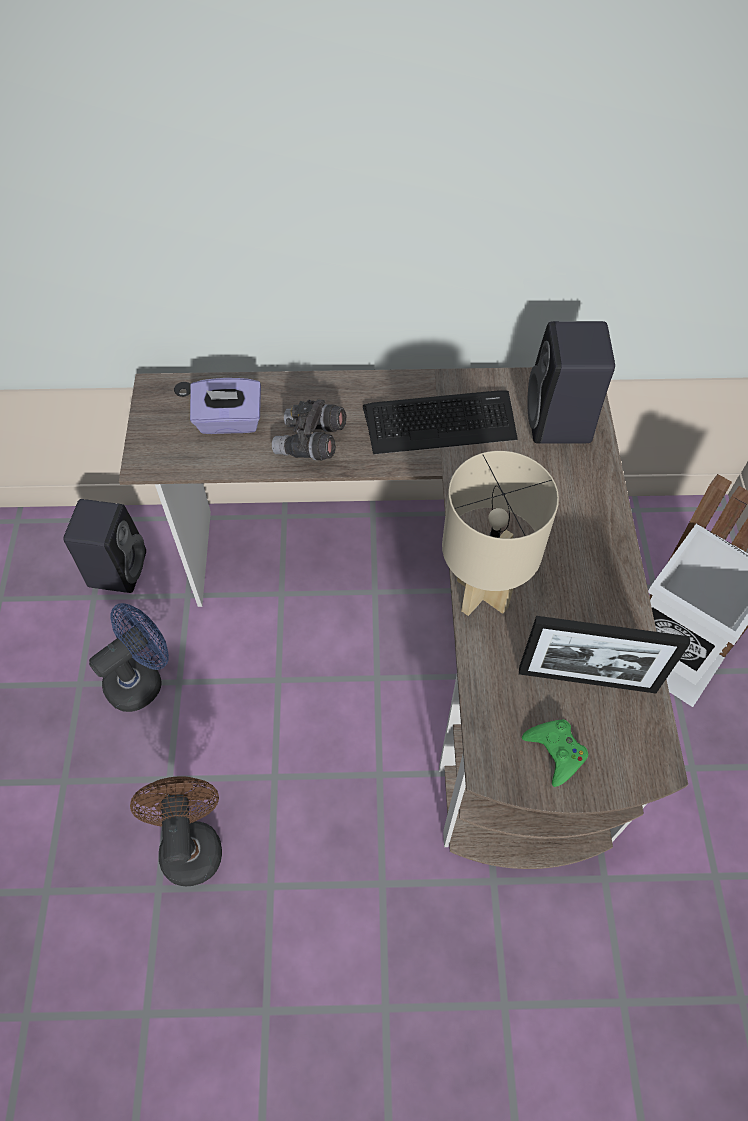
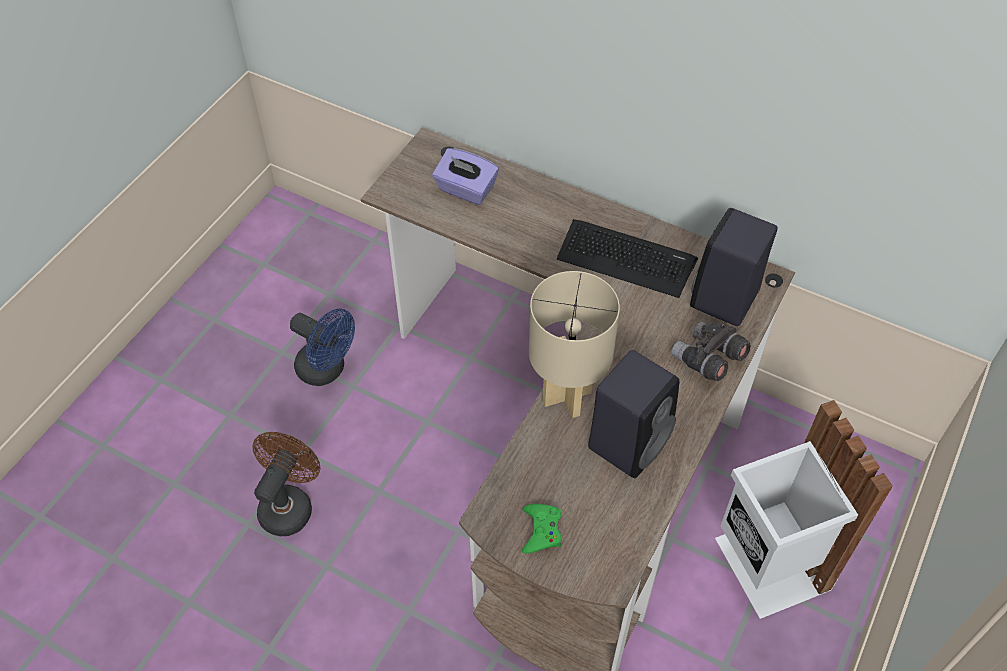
camera: 30 degrees right, 5 degrees down
(117, 567) = (360, 280): black speaker -> black speaker (629, 440)
(141, 678) = (327, 370): blue fan -> blue fan turned 45 degrees clockwise
(310, 443) = (514, 231): grey binoculars -> grey binoculars (708, 360)
(587, 680) = (602, 495): picture frame -> none

